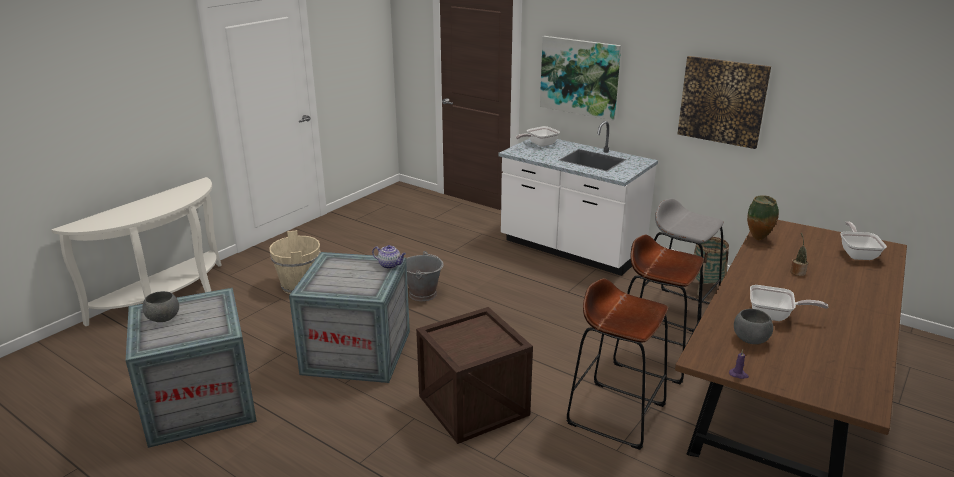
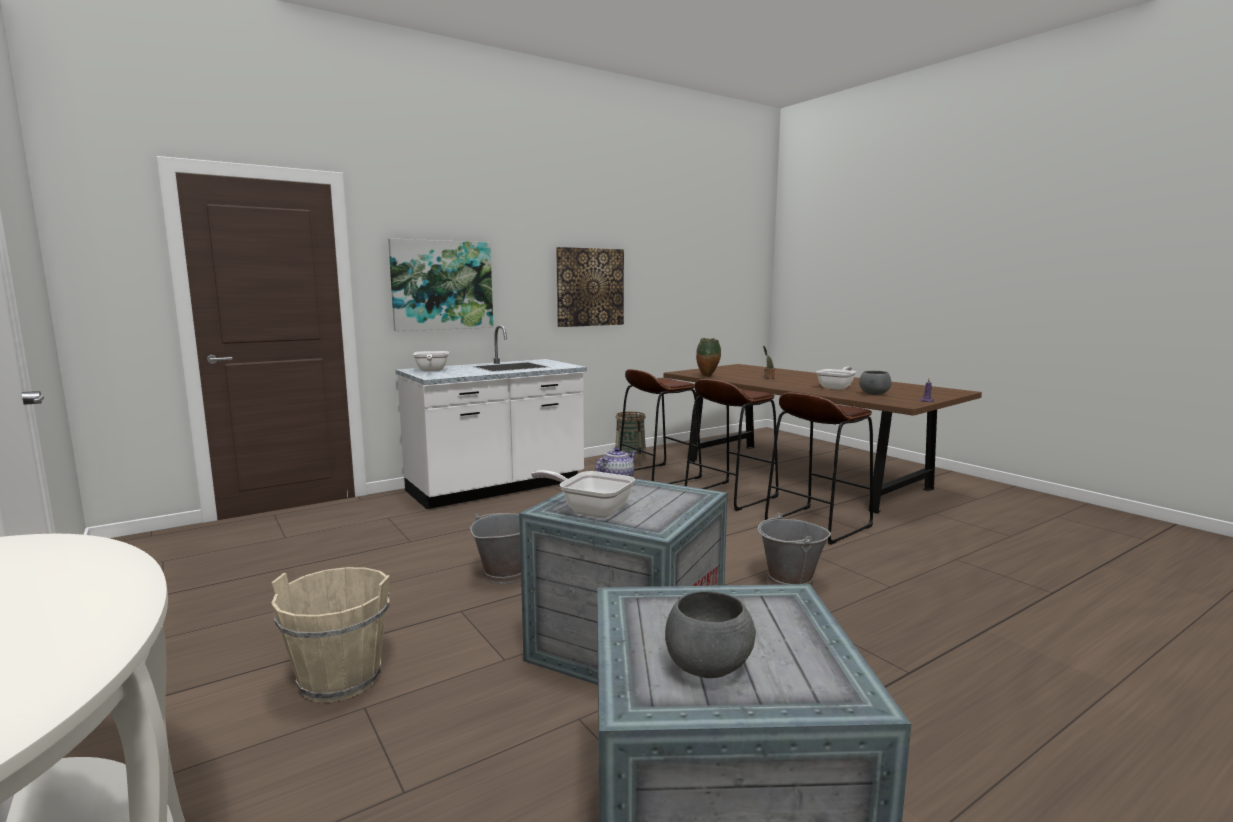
camera: 70 degrees left, 15 degrees down
(473, 405) = (790, 582): crate -> grey bucket
(678, 309) = (658, 475): grey stool -> brown stool
(857, 254) = (746, 369): frying pan -> frying pan (590, 510)

